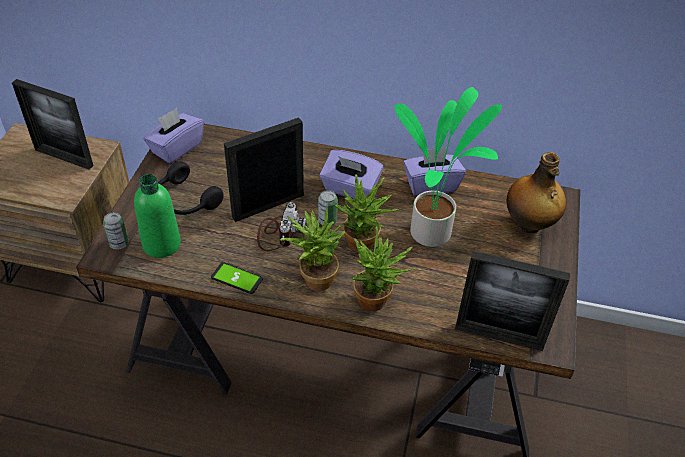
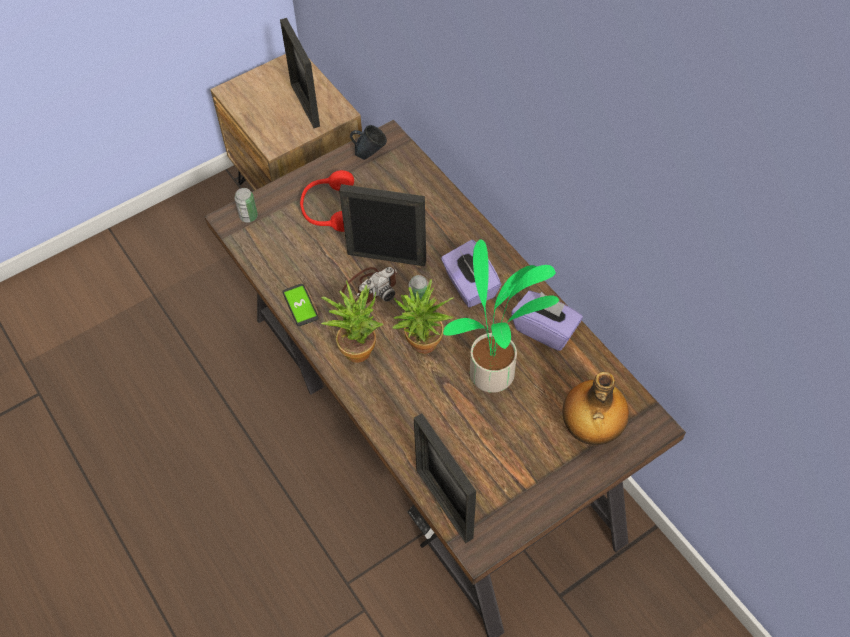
camera: 45 degrees right, 10 degrees up
(161, 244) = (276, 237): green bottle -> none
(176, 148) = (369, 154): purple tissue box -> blue mug
(184, 201) = (328, 209): black headphones -> red headphones
(377, 303) = (381, 403): potted plant -> none

